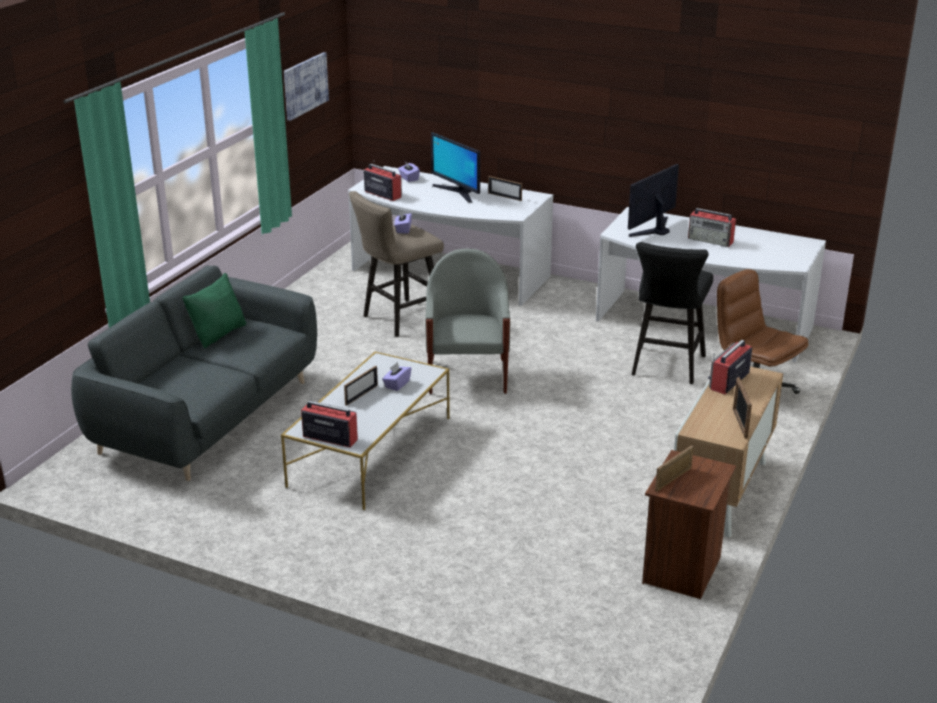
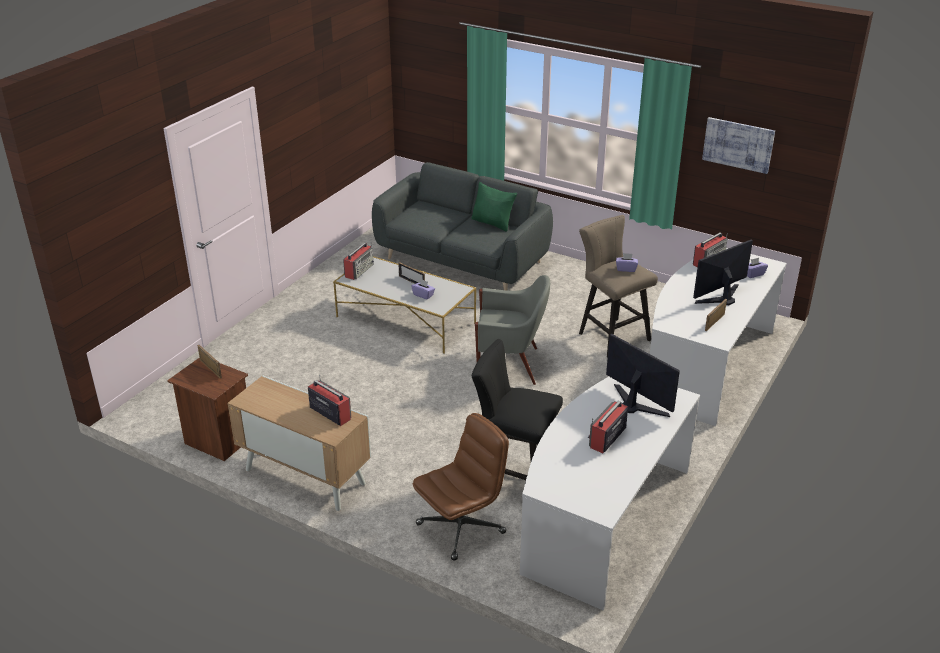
camera: 95 degrees right, 5 degrees up
(740, 423) = (263, 407): picture frame -> none

